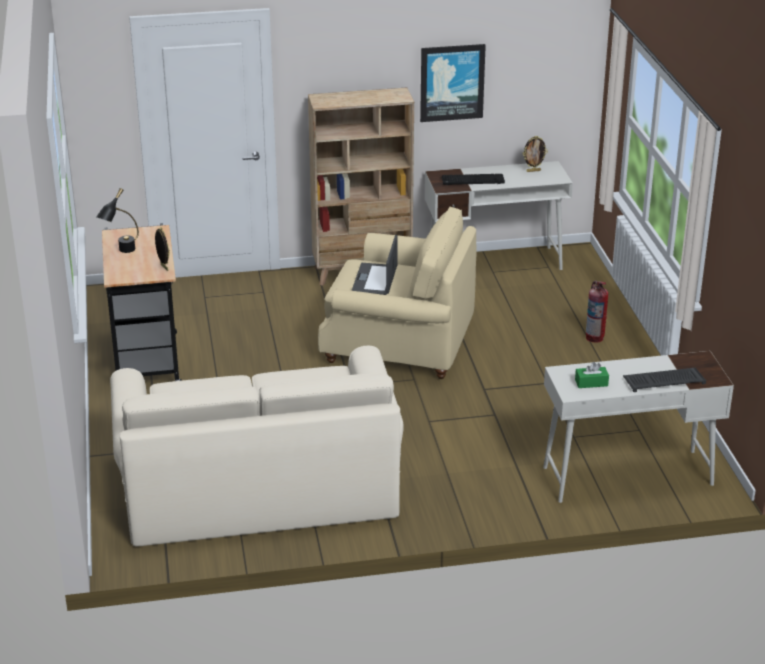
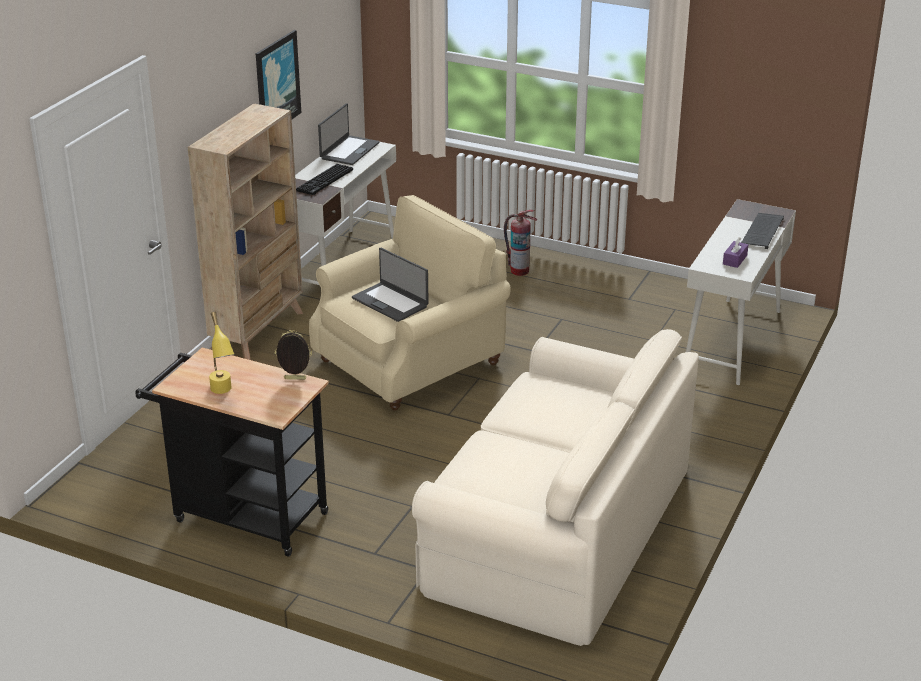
camera: 55 degrees left, 0 degrees up
(121, 252) = (223, 393): black table lamp -> yellow table lamp
(533, 171) = (349, 151): picture frame -> laptop
(591, 383) = (735, 260): green tissue box -> purple tissue box

